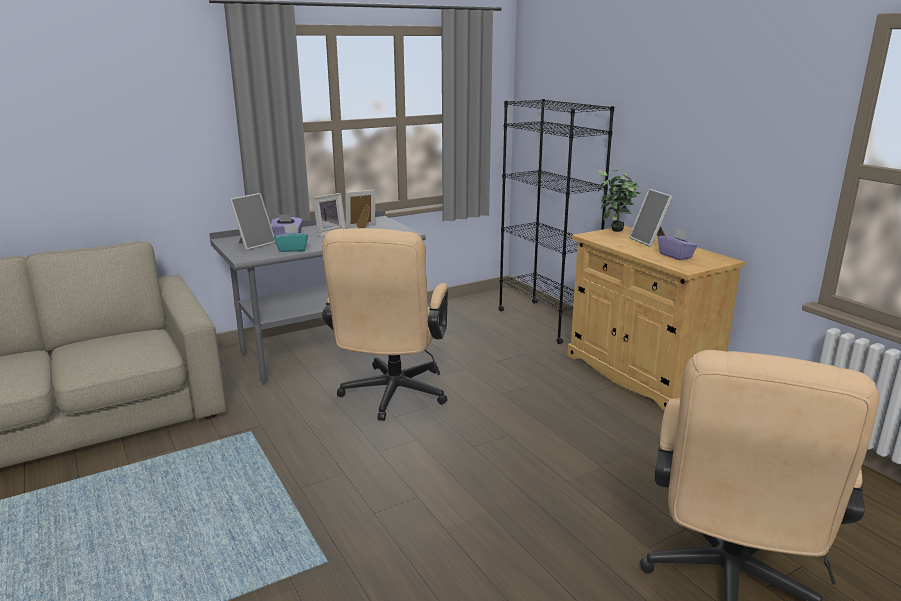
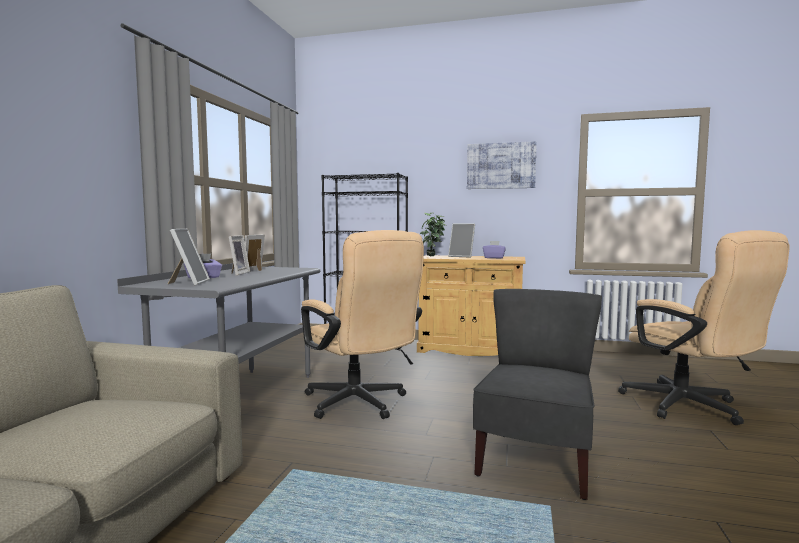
camera: 45 degrees left, 15 degrees down
(292, 249) = (242, 280): turquoise tissue box -> none
(399, 526) = (535, 462): none -> grey chair
(733, 103) = (501, 166): none -> picture

